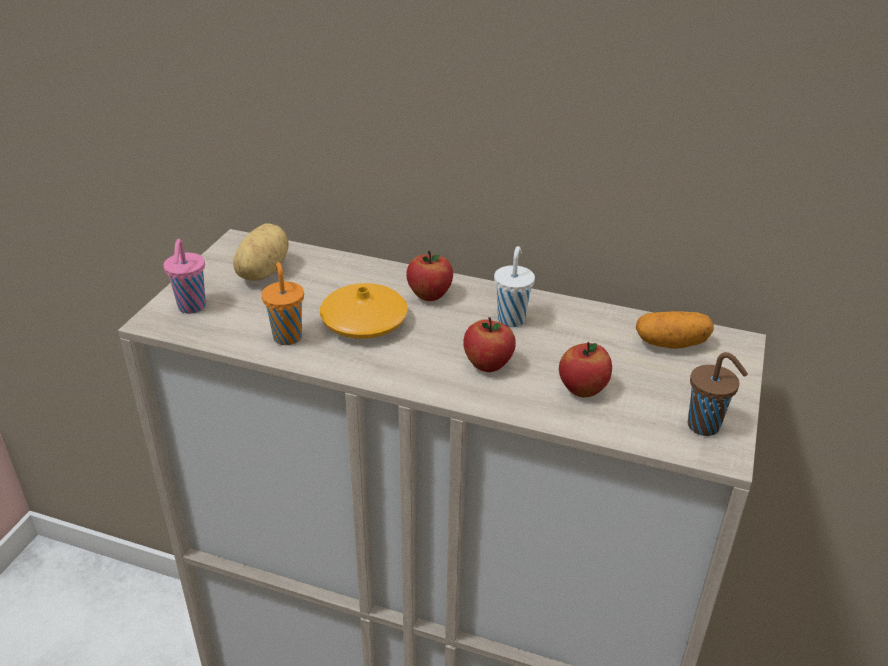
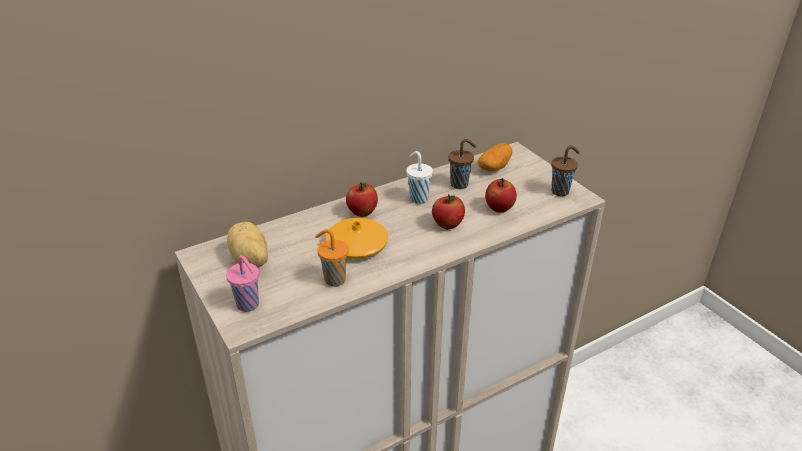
camera: 50 degrees left, 0 degrees up
(588, 335) = (460, 184): none -> brown cup

